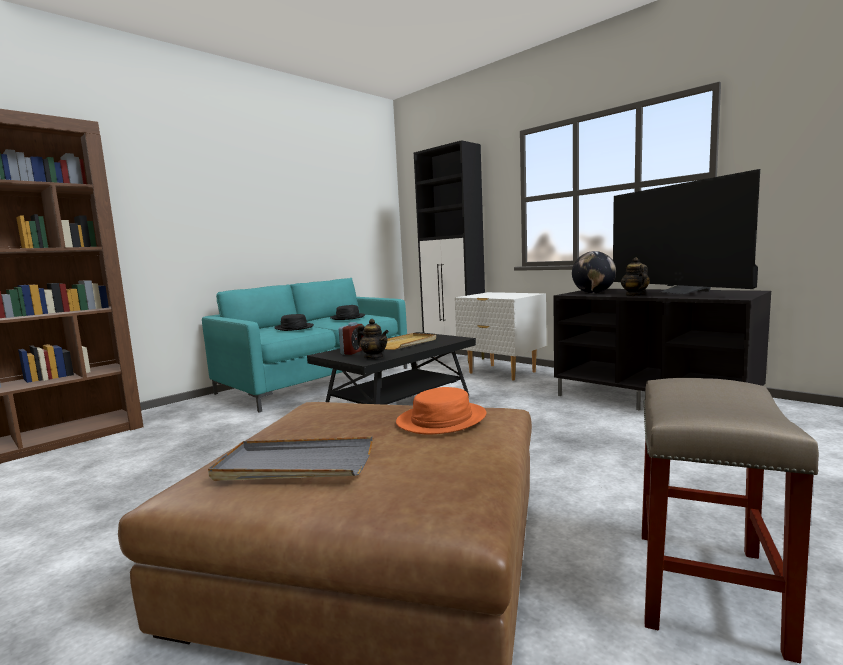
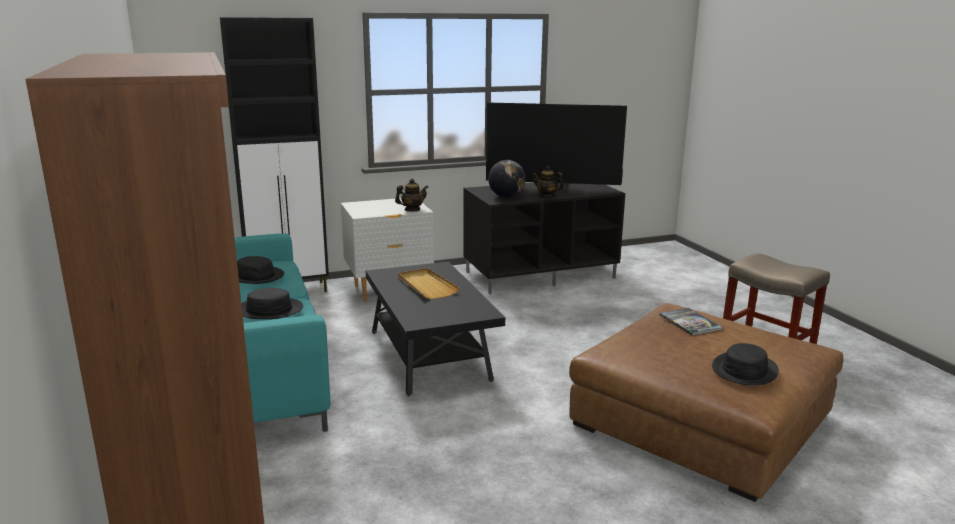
camera: 65 degrees left, 10 degrees up
(294, 465) = (744, 370): grey tray -> black hat
(352, 352) = (428, 311): alarm clock -> none
(374, 357) = (472, 308): teapot -> teapot (412, 210)
(442, 420) = (690, 322): orange hat -> book

